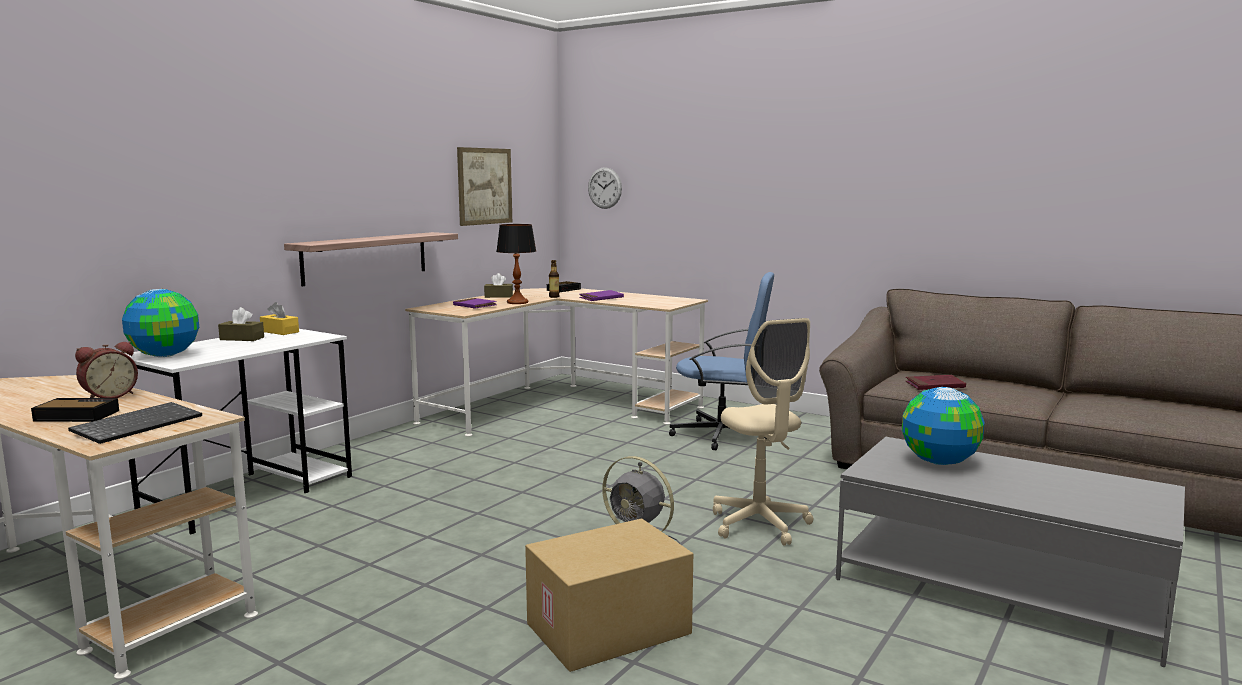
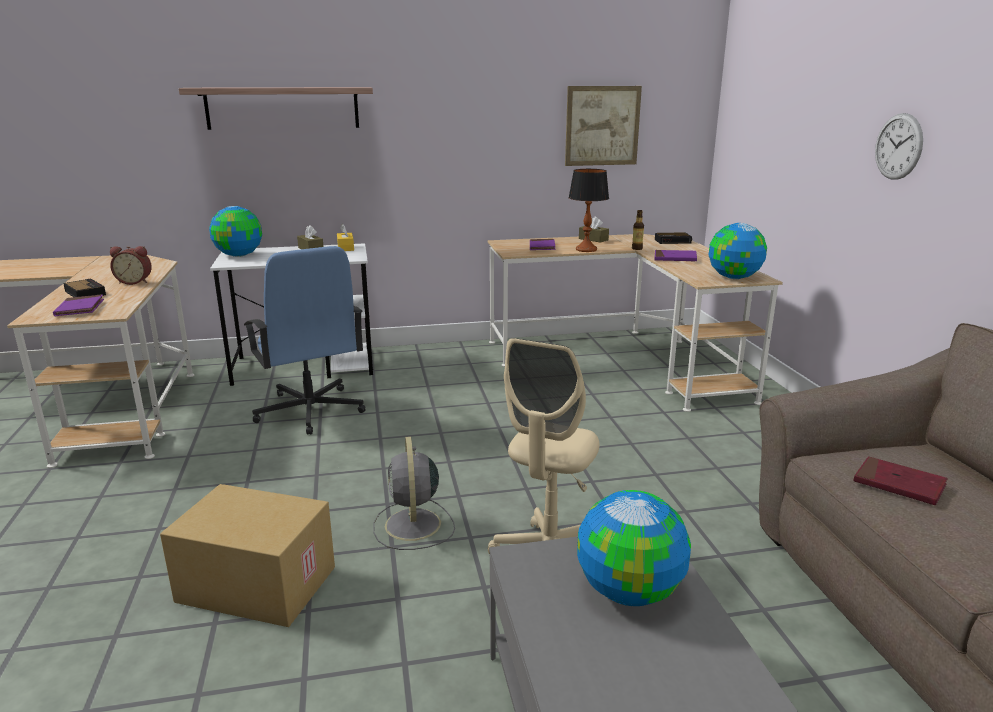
camera: 45 degrees right, 10 degrees up
(138, 425) = (80, 308): keyboard -> purple book
(366, 257) = (450, 191): shelf -> shelf (282, 108)
(604, 188) = (746, 131): wall clock -> wall clock (898, 146)
(674, 302) = (733, 277): none -> globe
(723, 435) = (717, 443): blue office chair -> blue office chair (310, 411)

